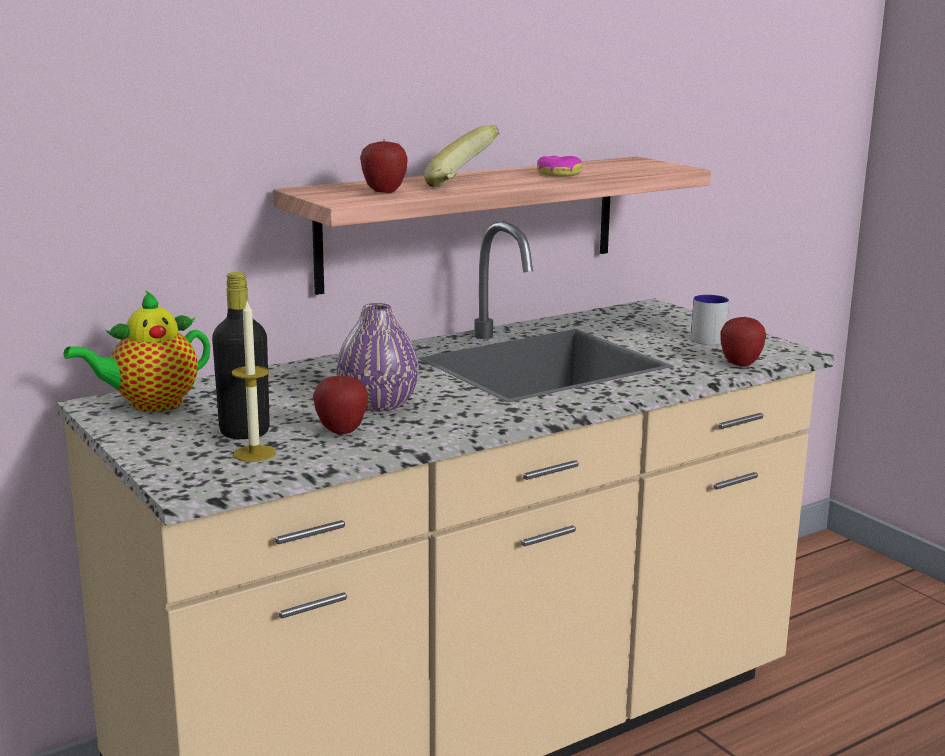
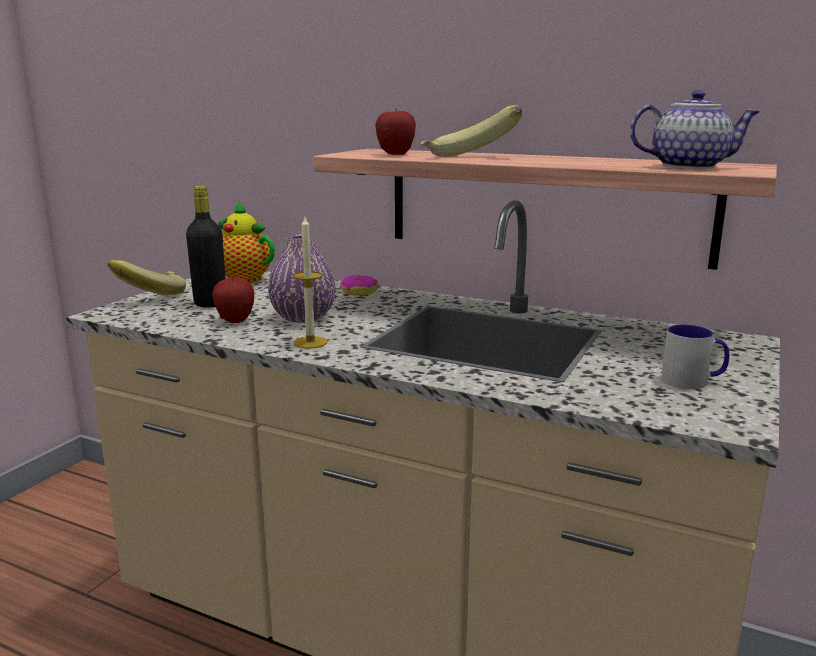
camera: 60 degrees right, 0 degrees up
(143, 456) = (151, 295): none -> banana
(254, 453) = (173, 313): candle -> candle (310, 342)
(558, 174) = (589, 162): donut -> donut (359, 291)
(629, 167) = (690, 166): none -> teapot
(740, 364) = (628, 408): apple -> none

